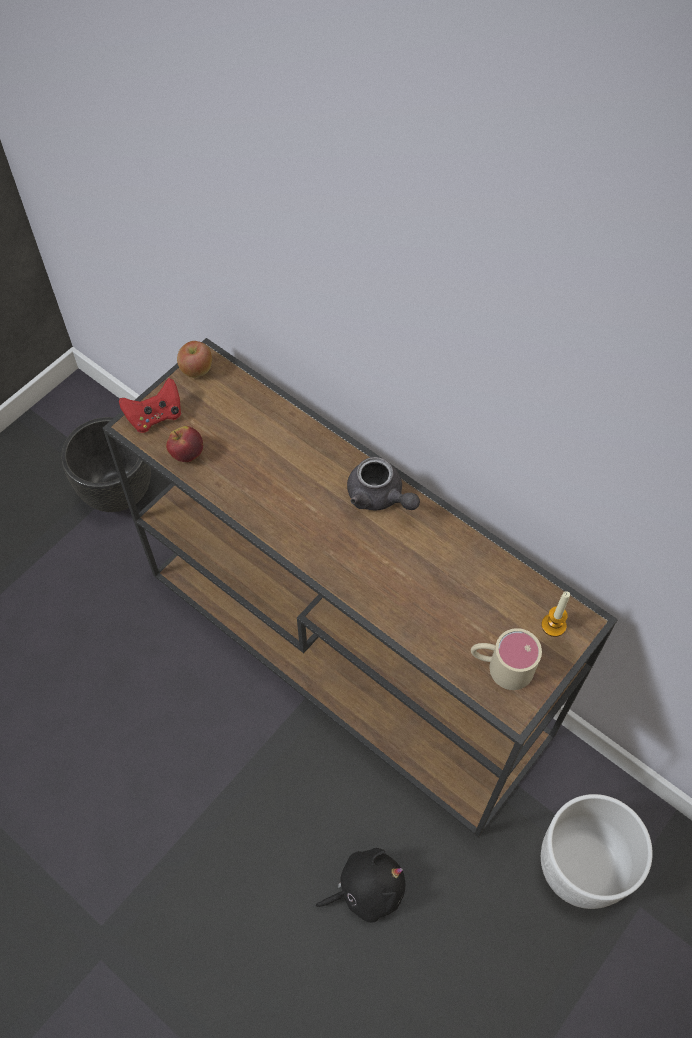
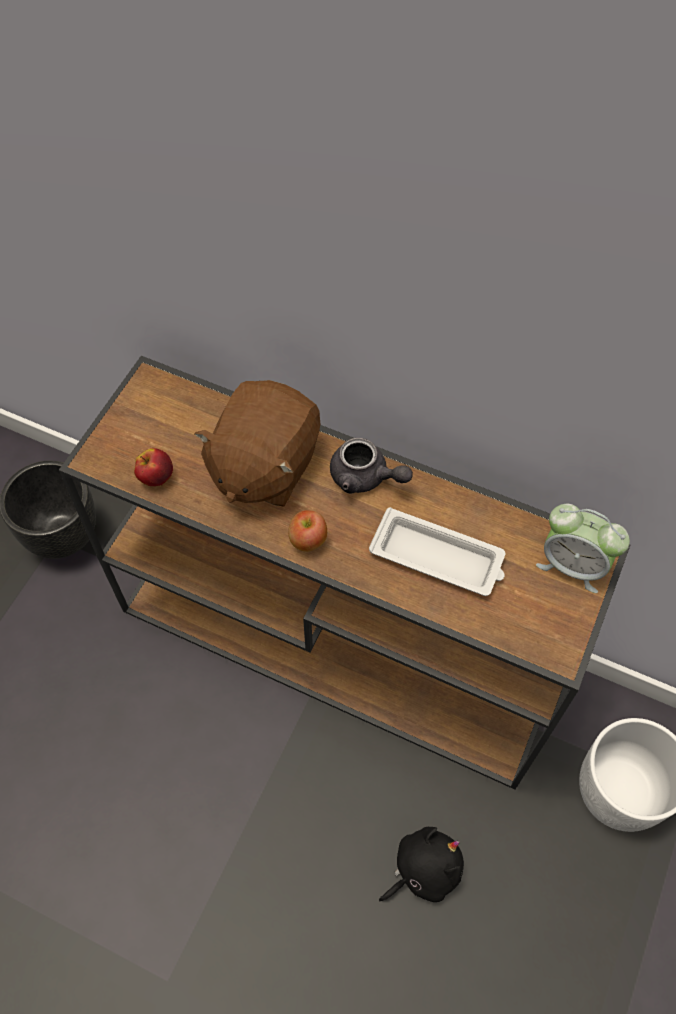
camera: 15 degrees left, 0 degrees up
(155, 416) = (111, 446): red game controller -> none
(196, 370) = (141, 390): apple -> apple (308, 540)
(288, 465) = (263, 466): none -> brown plush toy
(426, 588) = (438, 557): none -> white tray
(500, 666) = (534, 617): beige mug -> none
(553, 625) = (572, 565): candle -> alarm clock

